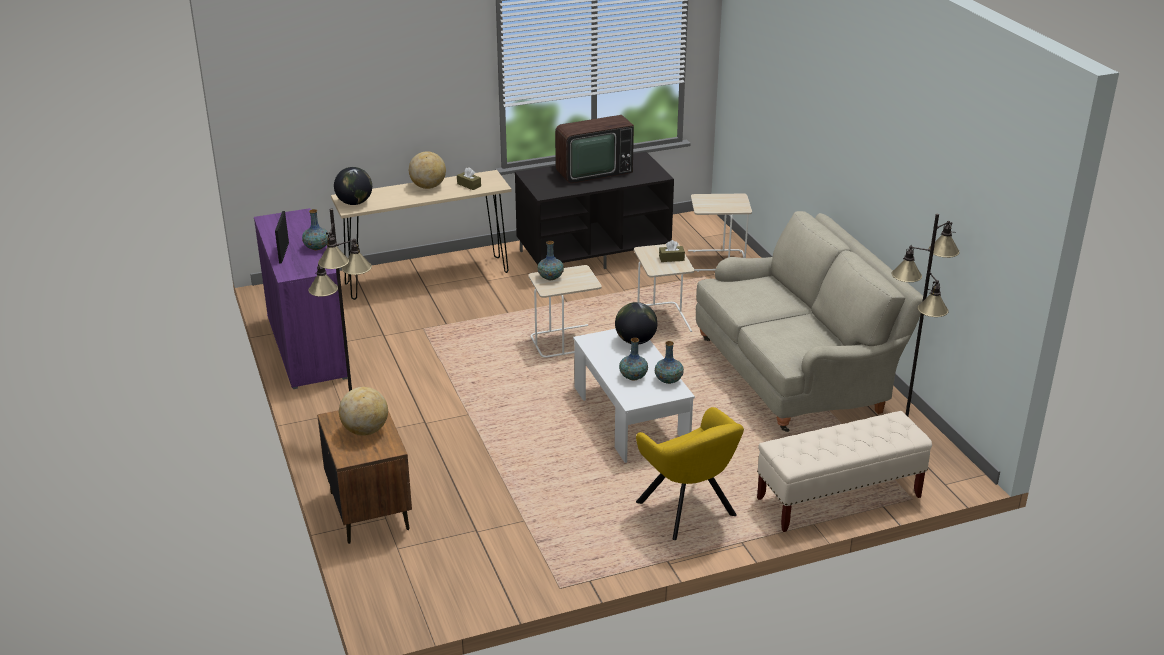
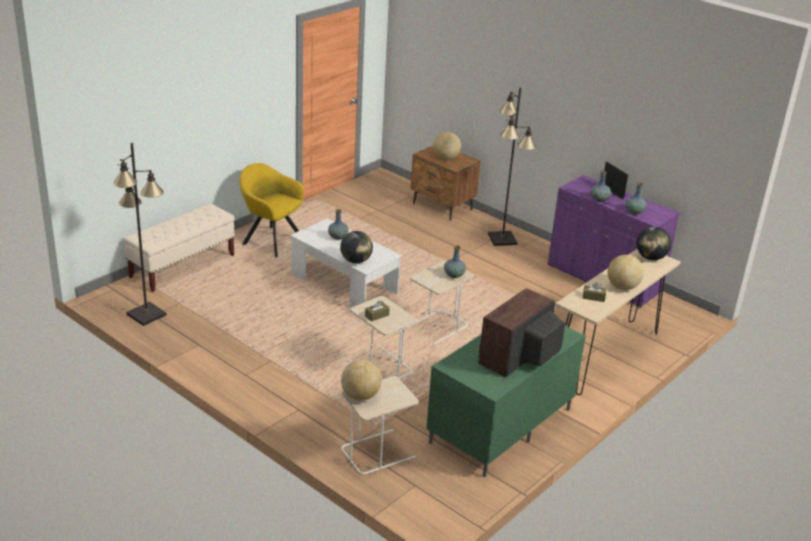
camera: 150 degrees right, 0 degrees up
(594, 253) = (501, 427): black tv stand -> green tv stand
(668, 380) = (313, 240): vase -> vase (634, 212)
(737, 206) = (360, 396): none -> globe
(797, 373) = (242, 345): beige sofa -> none

